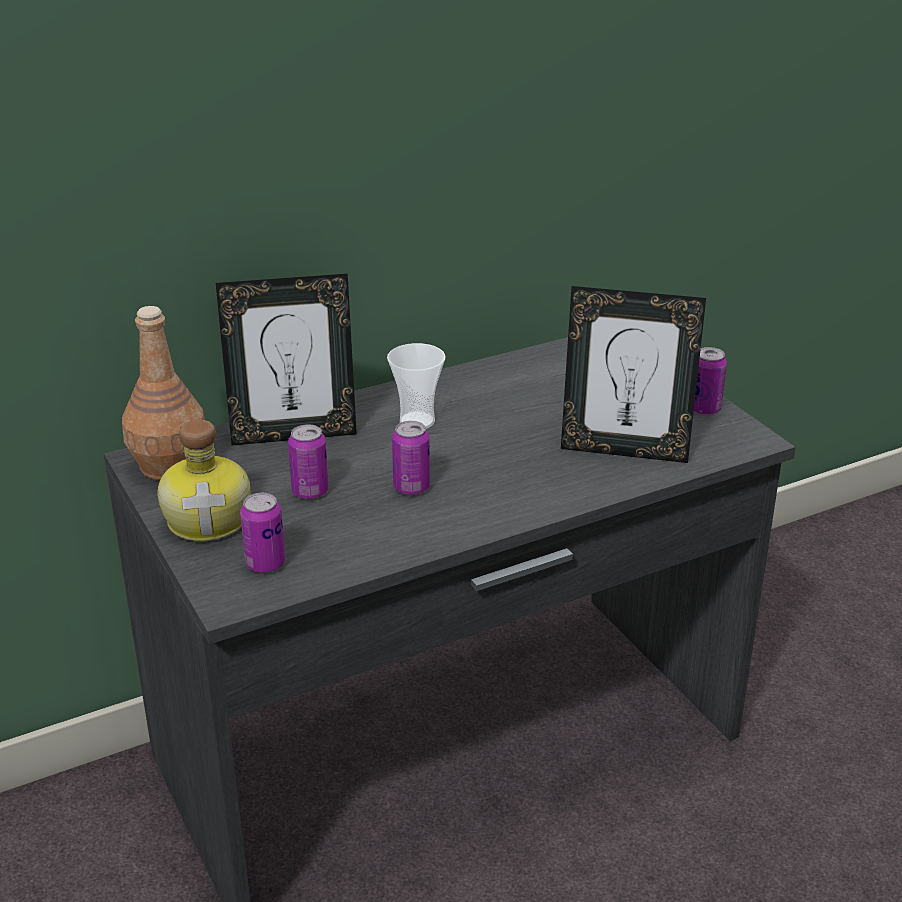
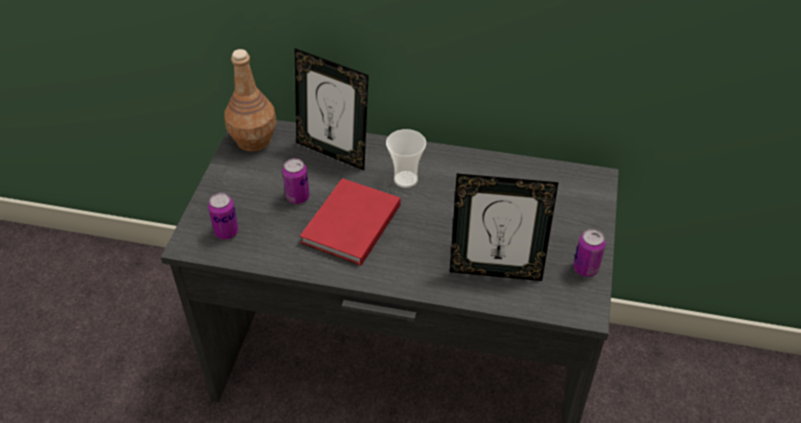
camera: 40 degrees right, 15 degrees up
(210, 519) = (234, 187): bottle -> none
(411, 487) = (349, 225): can -> red book
(624, 450) = (496, 270): picture frame -> picture frame turned 45 degrees counterclockwise

